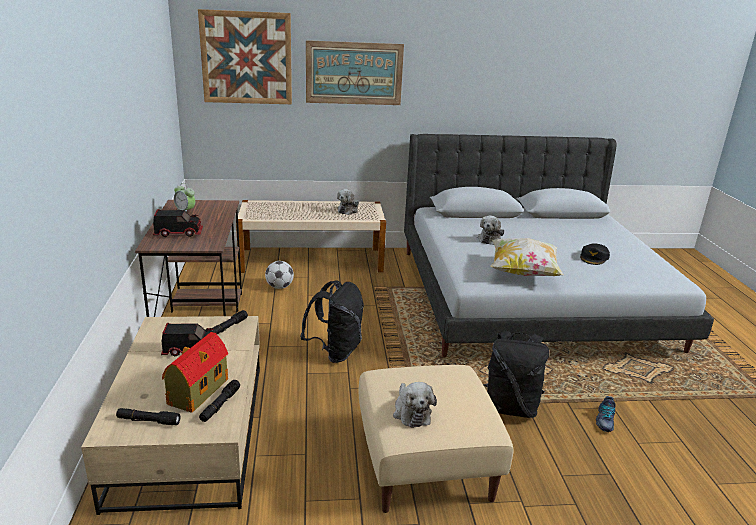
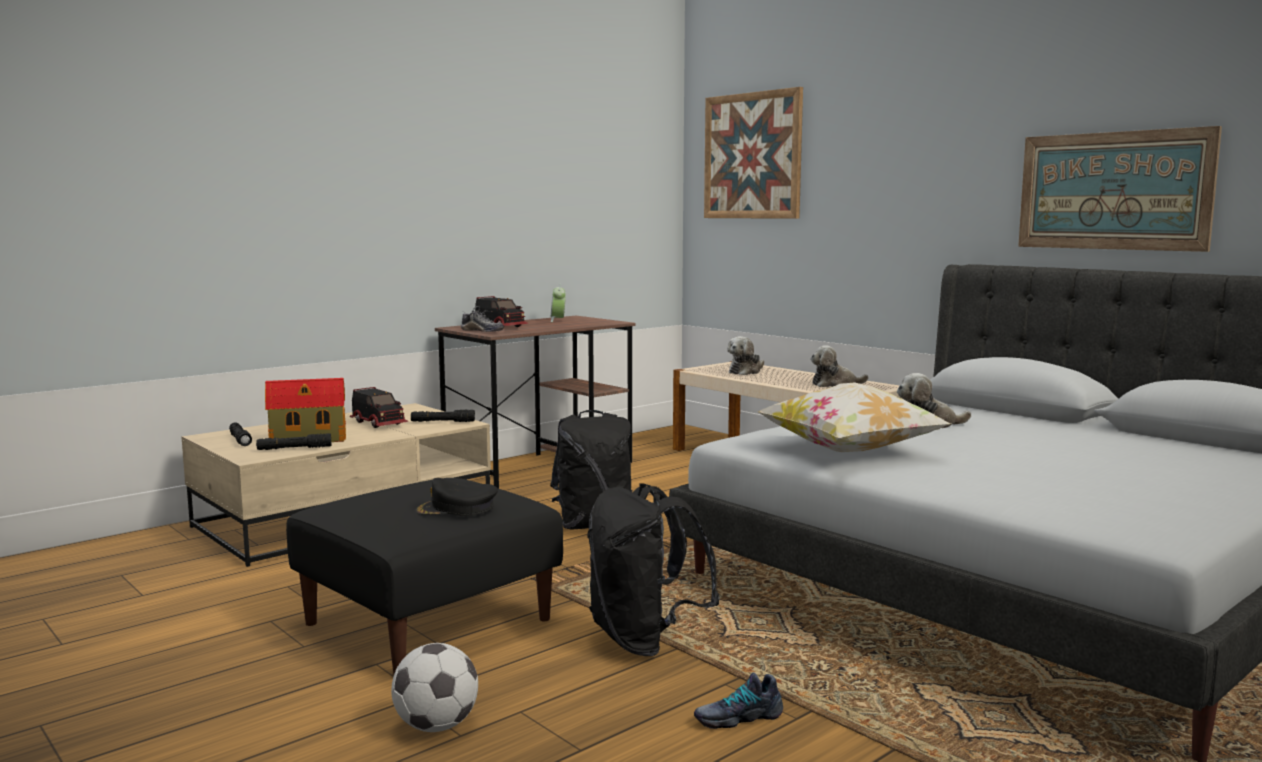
camera: 55 degrees right, 15 degrees down
(191, 244) = (482, 331): none -> shoe
(279, 287) = (682, 469): football -> football (436, 726)
(354, 73) = (880, 167): picture -> picture (1113, 191)
(411, 412) = (382, 501): plush toy -> plush toy (746, 371)
(424, 462) = (429, 621): beige ottoman -> black ottoman
(594, 257) = (1062, 476): black cap -> black cap (456, 509)

